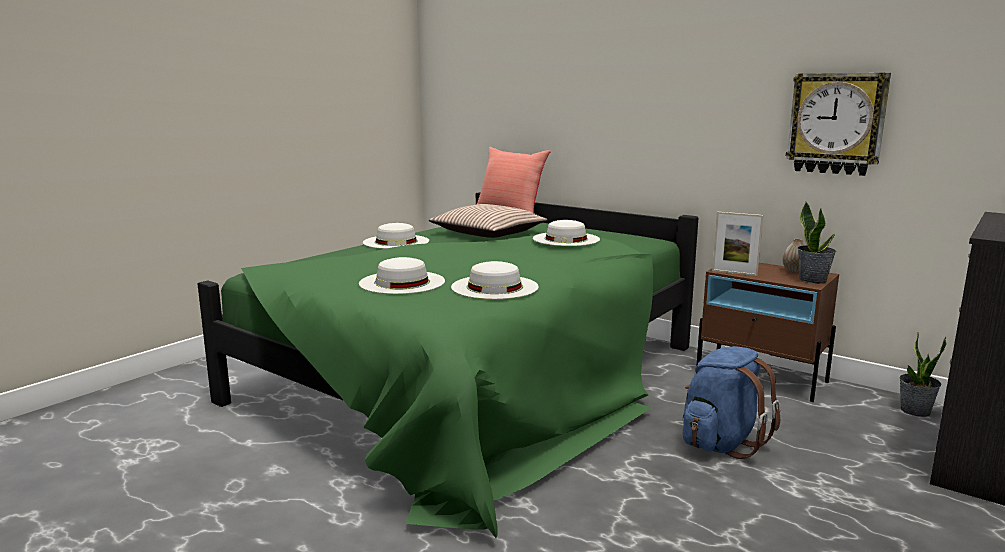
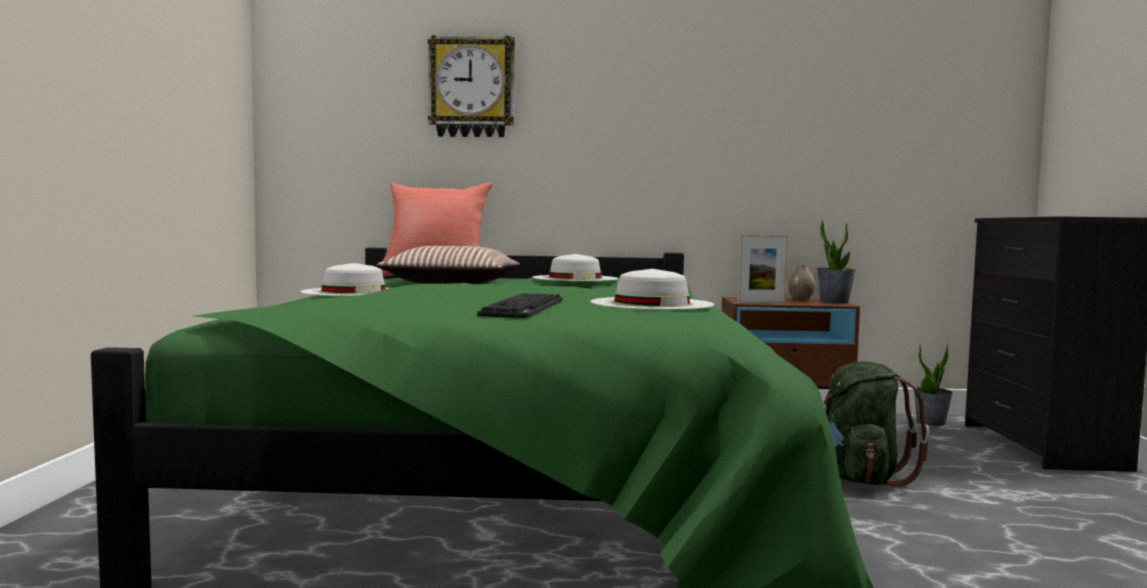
camera: 35 degrees left, 10 degrees down
(402, 282) = (524, 308): white hat -> keyboard
(721, 443) = (859, 478): blue backpack -> green backpack
(836, 123) = (819, 147): wall clock -> wall clock (472, 88)

